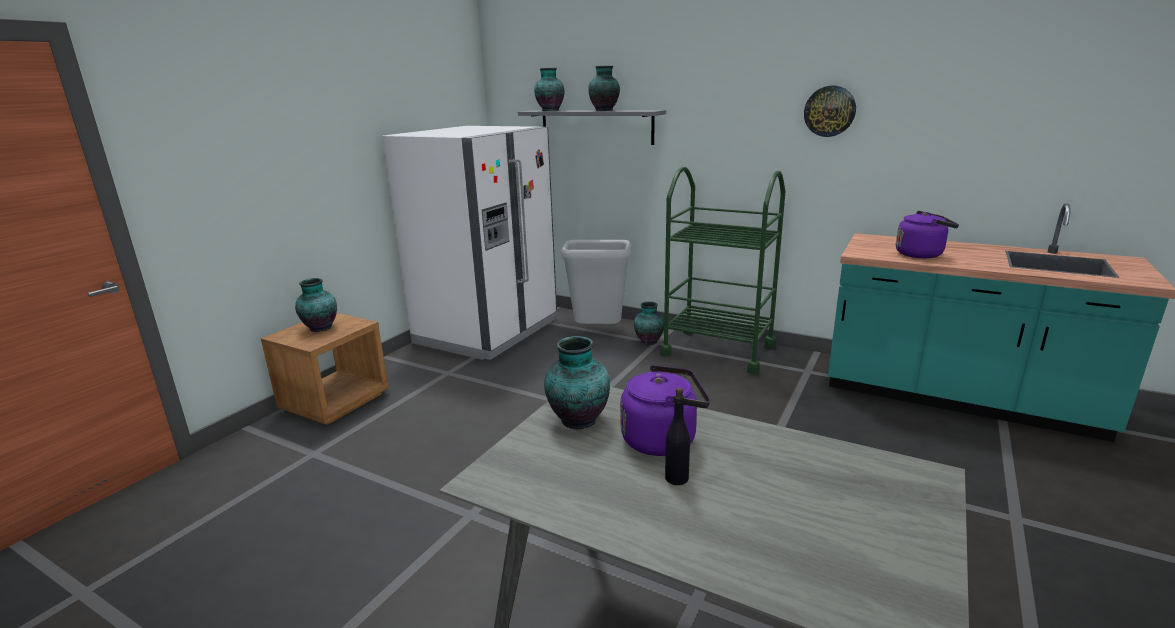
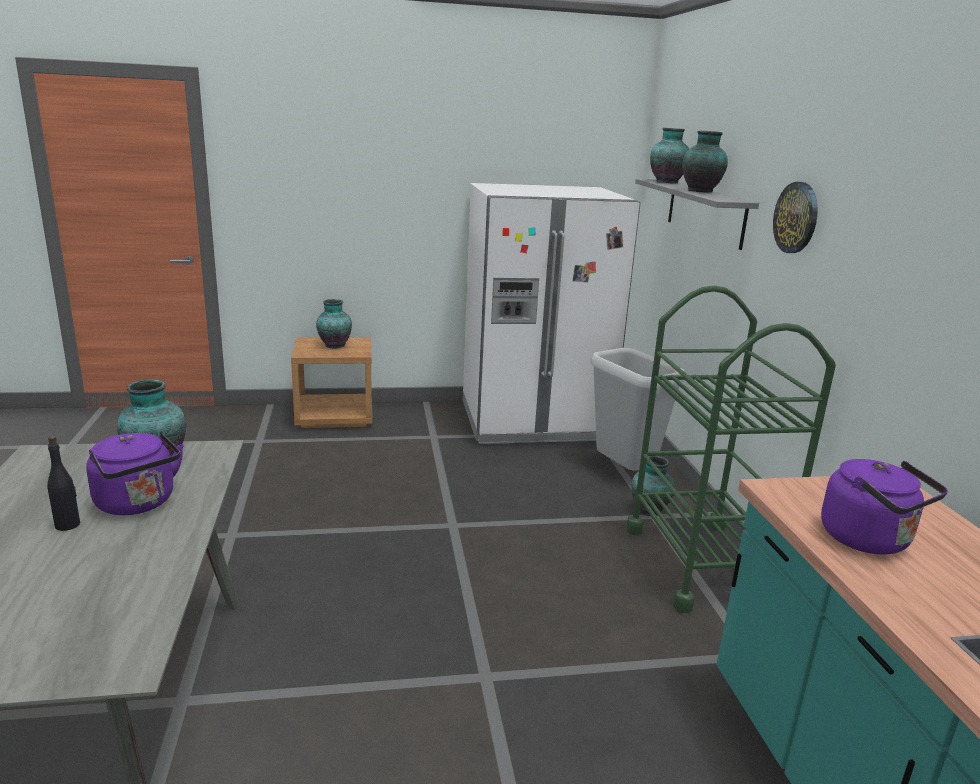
camera: 50 degrees right, 0 degrees up
(829, 111) = (917, 246): wall clock -> wall clock (796, 217)

